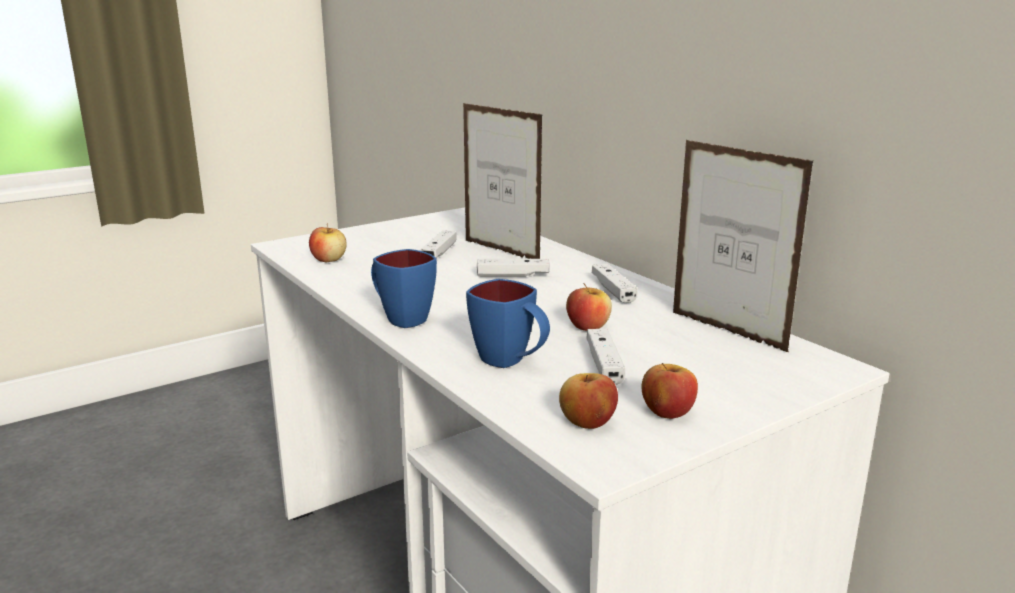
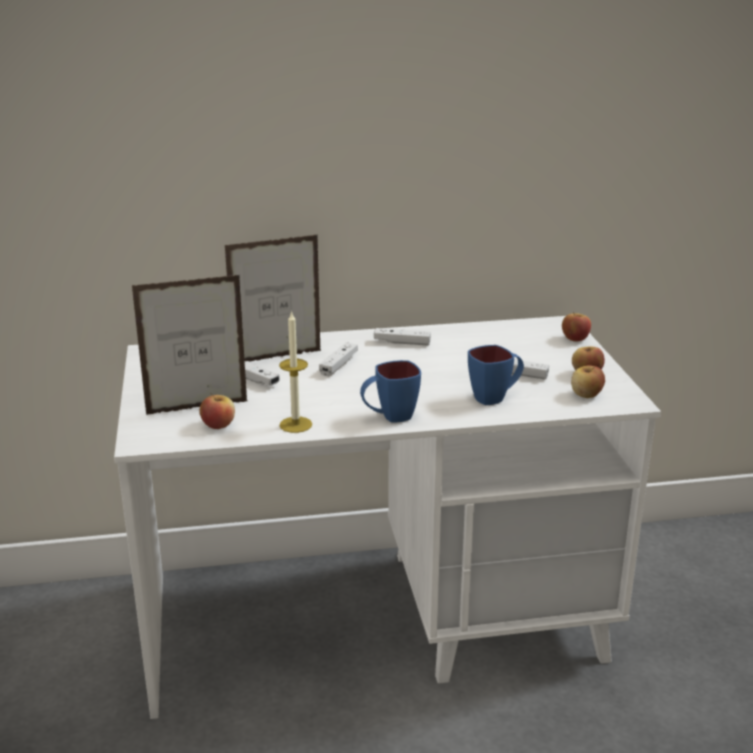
camera: 65 degrees left, 5 degrees up
(351, 284) = (295, 424): none -> candle
(588, 327) = (458, 364): apple -> apple (575, 339)
(727, 331) = (496, 332): picture frame -> picture frame (197, 408)

